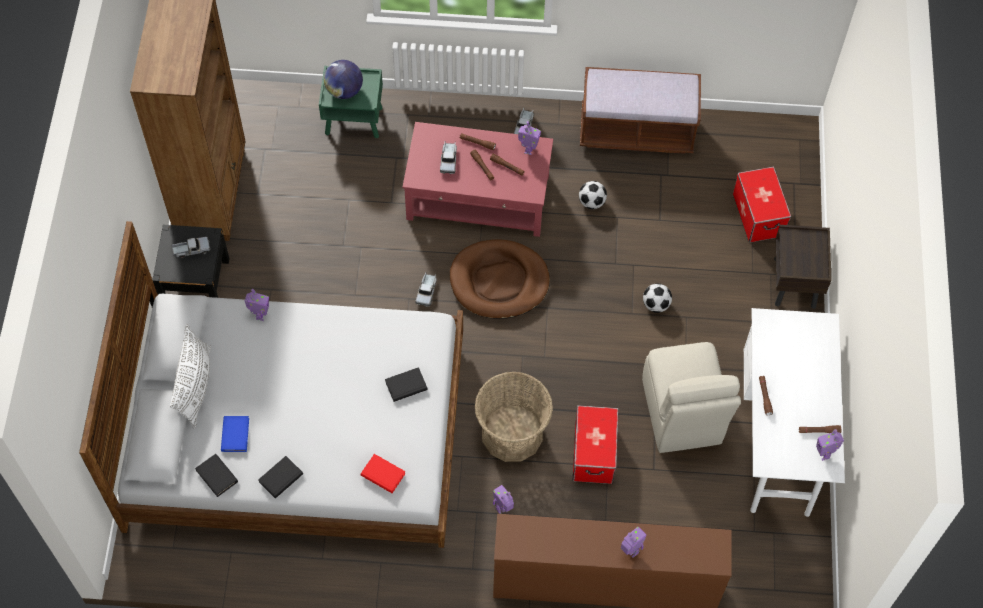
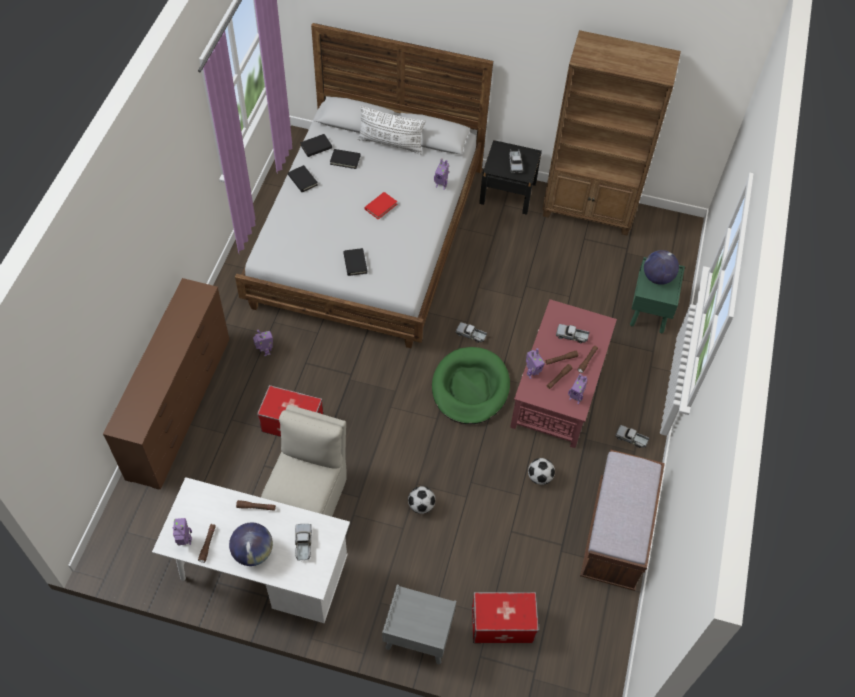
camera: 100 degrees right, 5 degrees down
(235, 435) = (345, 160): blue book -> black book
(383, 474) = (284, 236): red book -> red book (380, 206)
(499, 281) = (470, 388): brown dog bed -> green dog bed
(512, 433) = (327, 370): basket -> none
(630, 551) = (152, 367): toy robot -> toy robot (532, 373)
(681, 414) = (308, 500): beige chair -> beige chair turned 105 degrees clockwise
(789, 343) = (303, 544): none -> toy truck
(795, 283) = (417, 637): brown nightstand -> grey nightstand
(813, 386) = (253, 552): none -> globe

